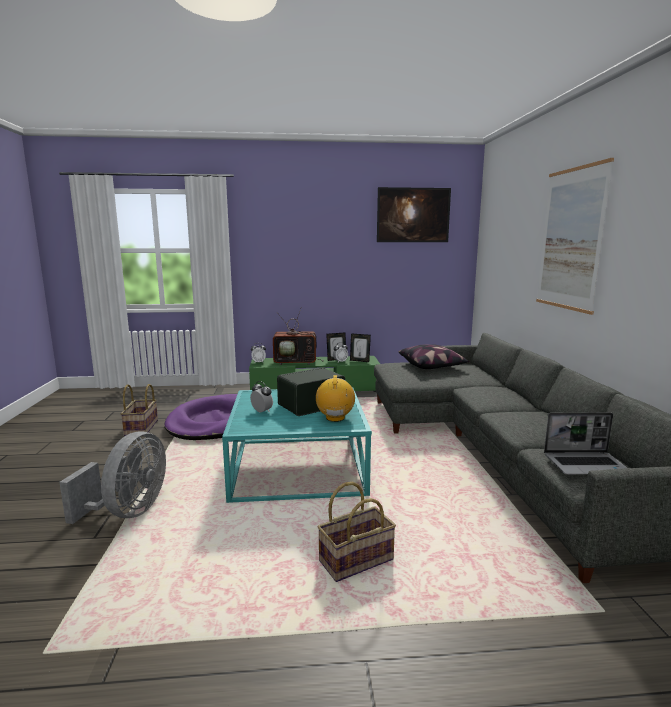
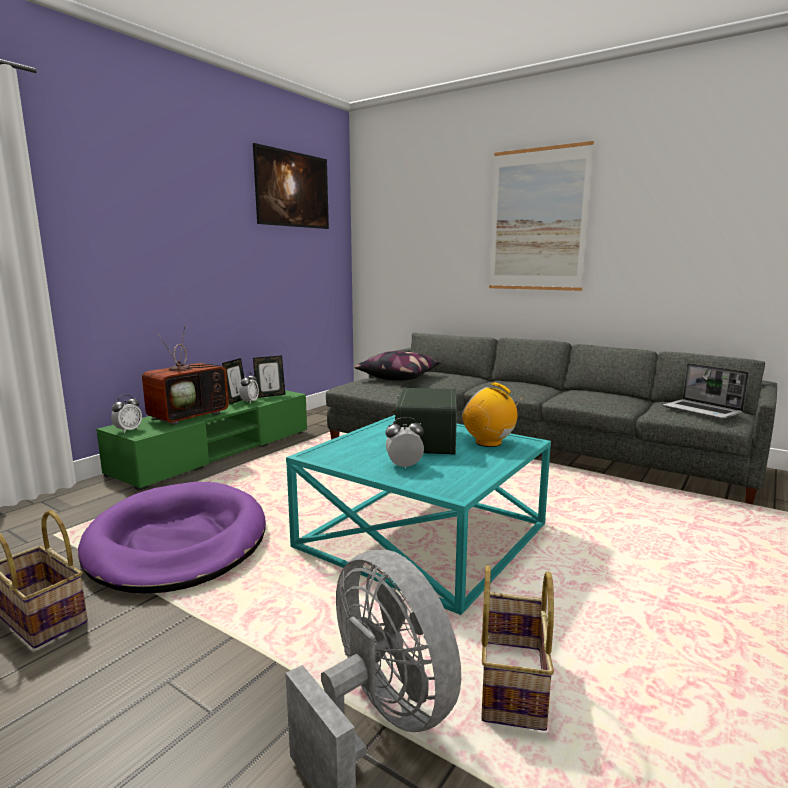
camera: 50 degrees left, 0 degrees up
(356, 559) = (666, 577): basket -> basket (510, 683)
(586, 465) = (702, 411): laptop -> laptop turned 105 degrees clockwise

